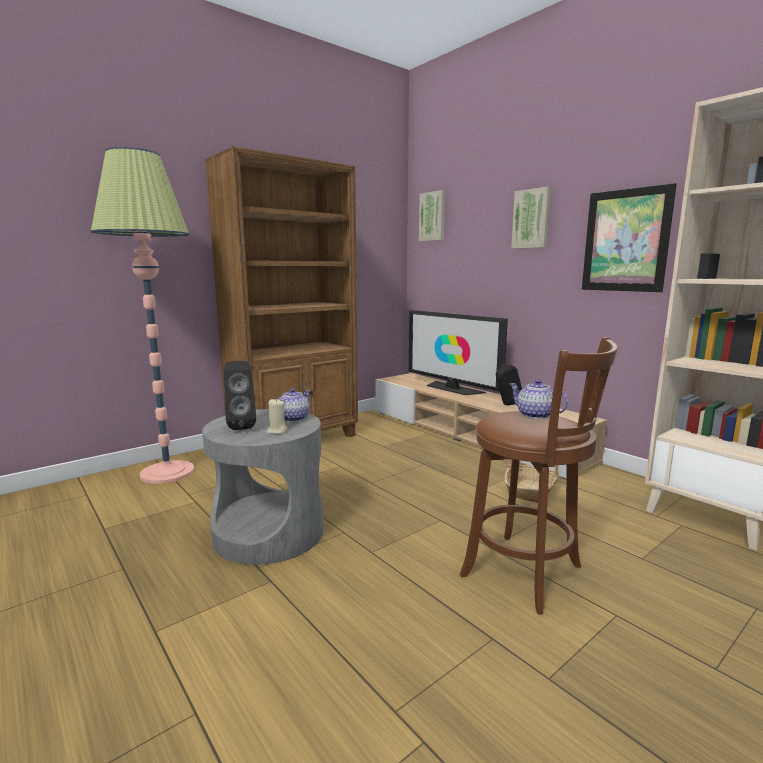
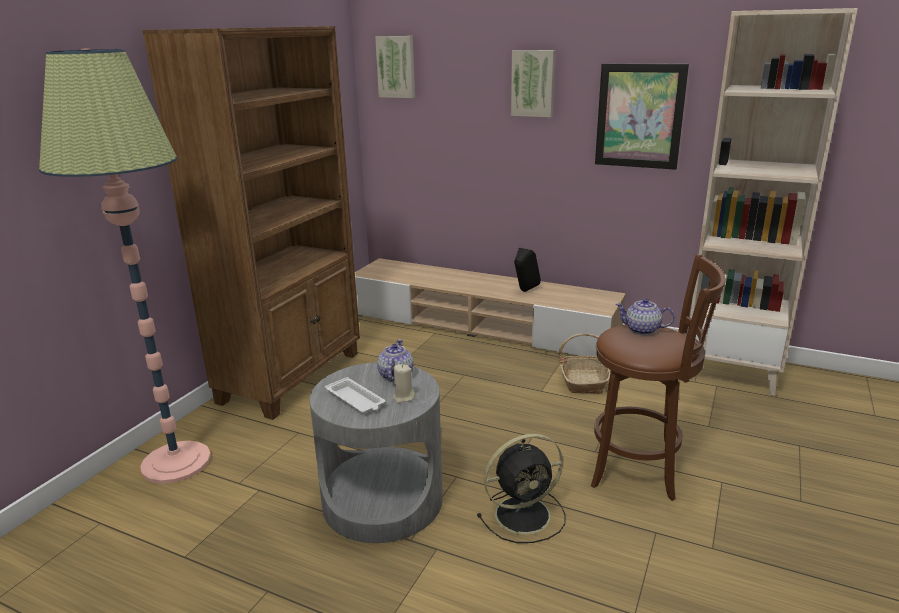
camera: 25 degrees left, 10 degrees up
(241, 426) = (356, 400): black speaker -> white tray
(373, 578) = (525, 514): none -> black fan
(452, 388) = (449, 276): television -> none

